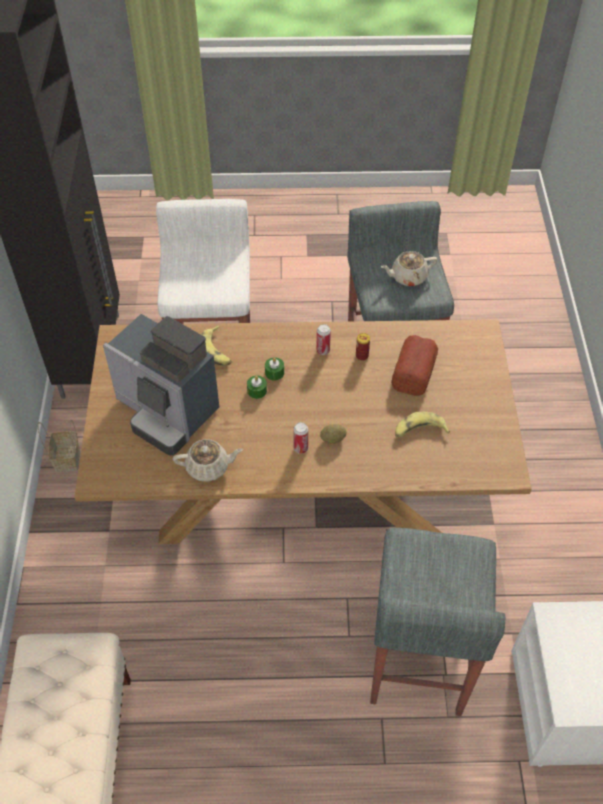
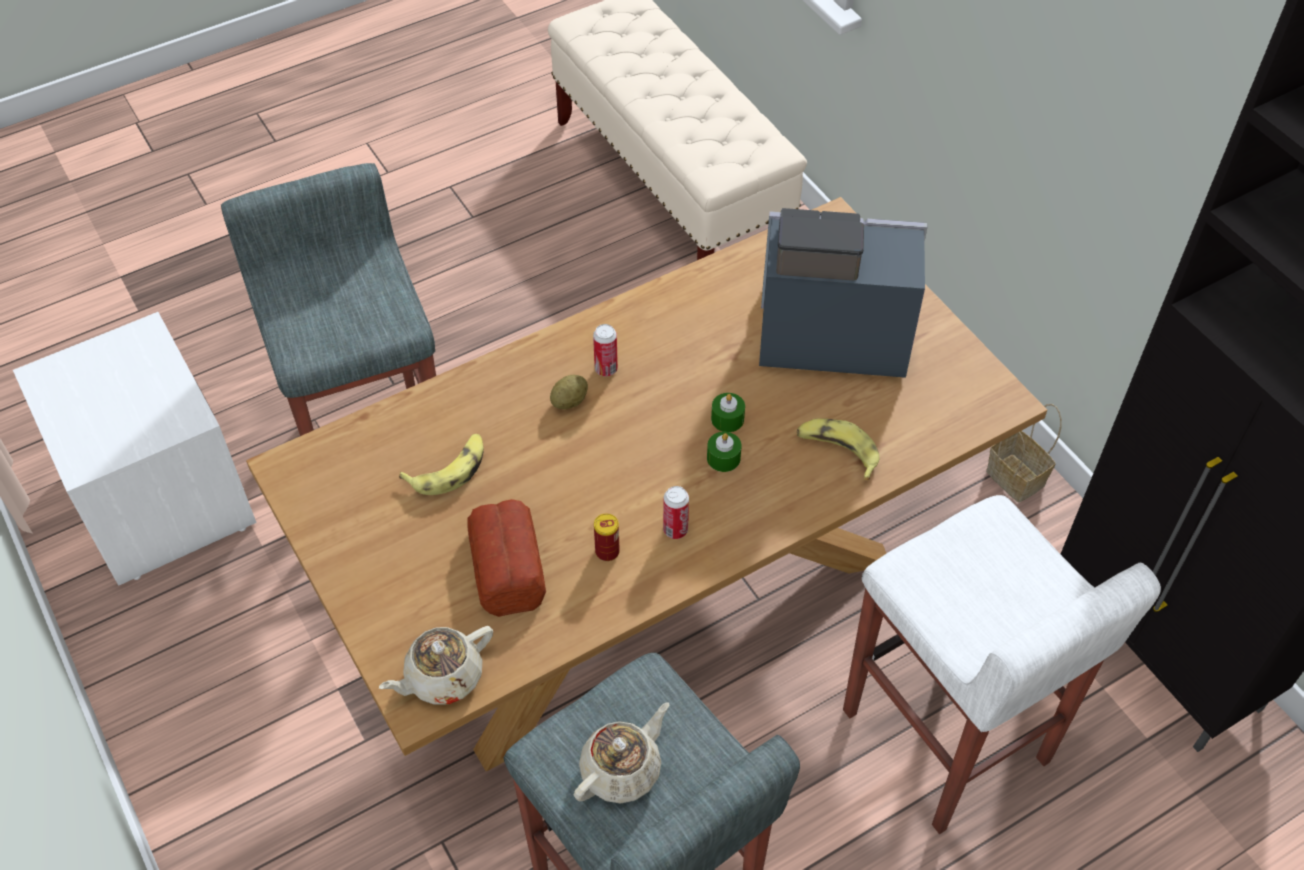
camera: 150 degrees right, 0 degrees up
(208, 467) = (709, 294): beige teapot -> beige teapot (442, 677)

